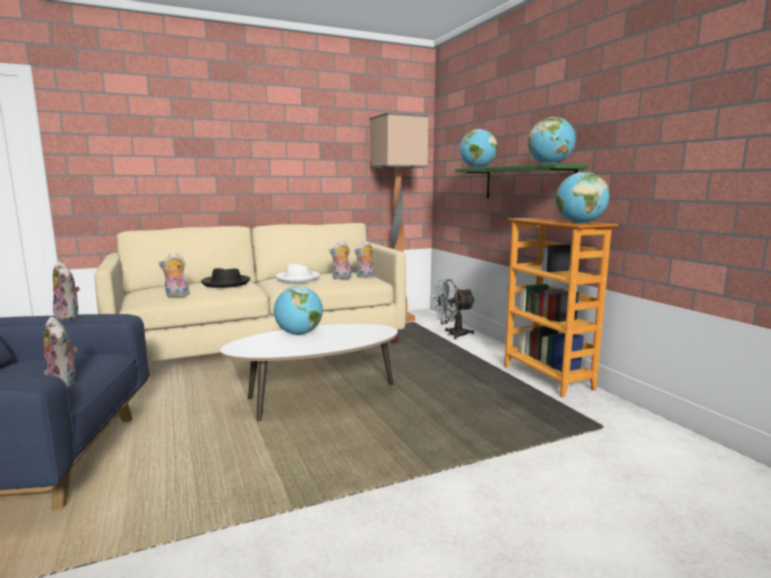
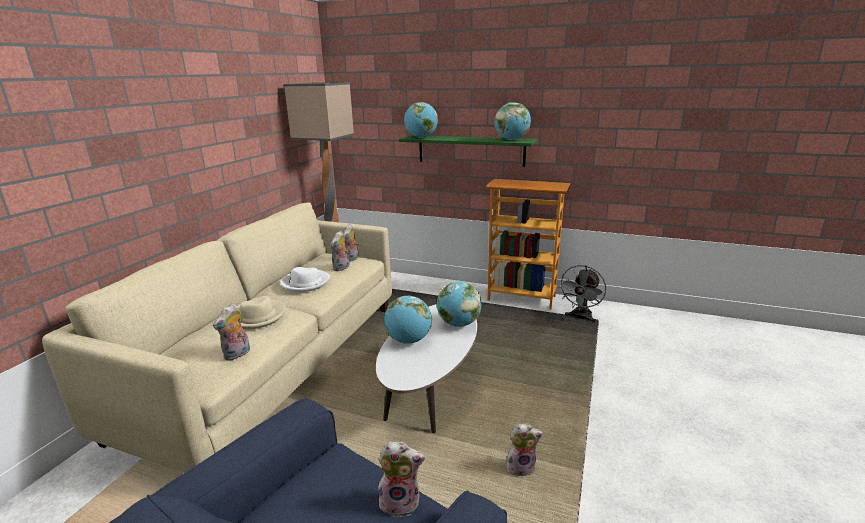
camera: 45 degrees left, 10 degrees up
(69, 316) = (251, 439): plush toy -> plush toy (521, 467)
(226, 283) = (256, 317): black hat -> beige hat
(452, 334) = (408, 285): grey fan -> grey fan (580, 318)
(579, 223) = (553, 187): globe -> globe (458, 324)

